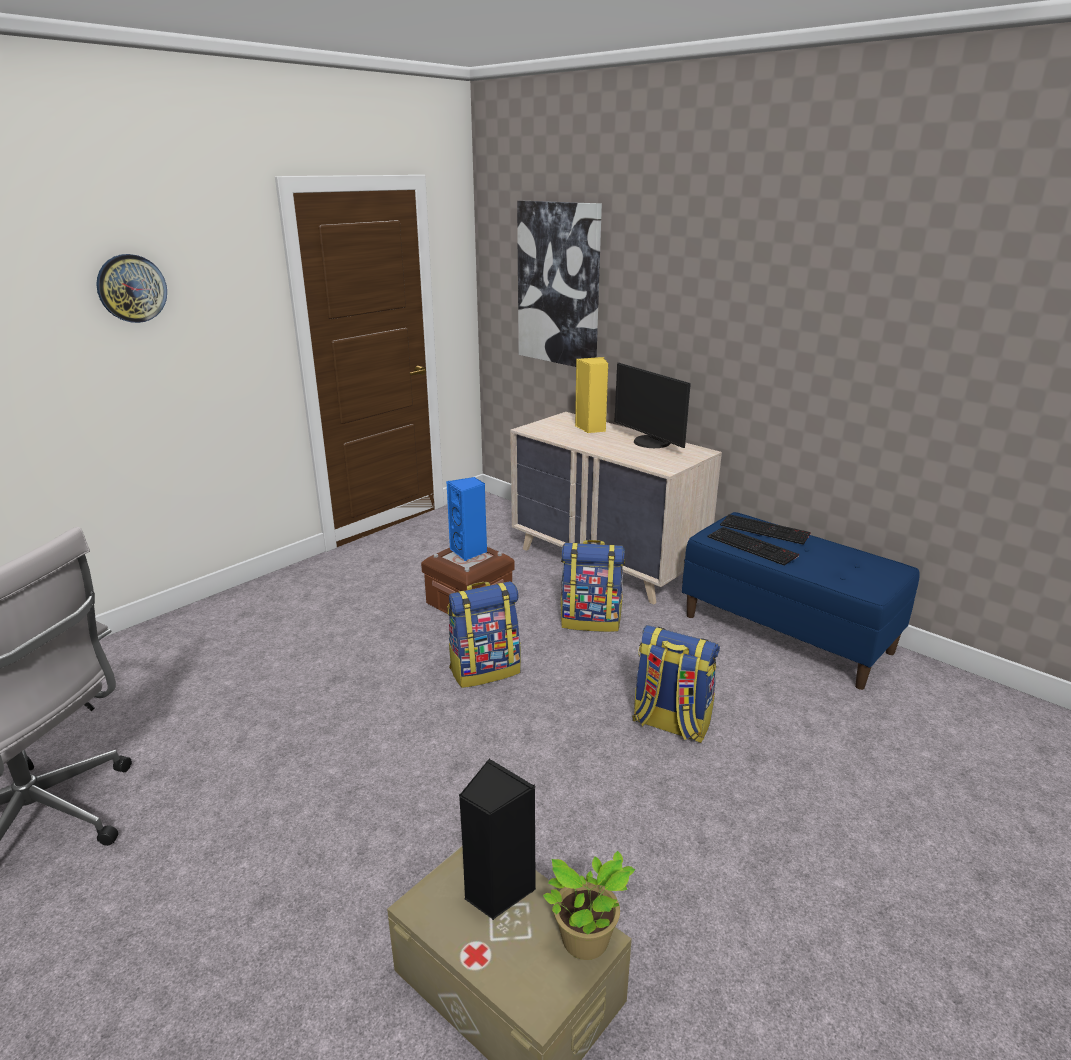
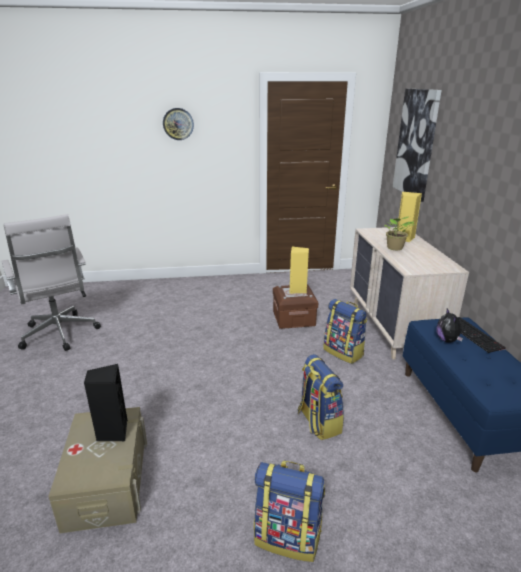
camera: 40 degrees right, 0 degrees up
(469, 552) = (298, 290): blue speaker -> yellow speaker
(485, 670) = (261, 352): backpack -> backpack (288, 537)
(587, 943) = (112, 474): potted plant -> potted plant (394, 248)
(650, 443) = (427, 254): monitor -> none
(753, 546) = (447, 340): keyboard -> plush toy

